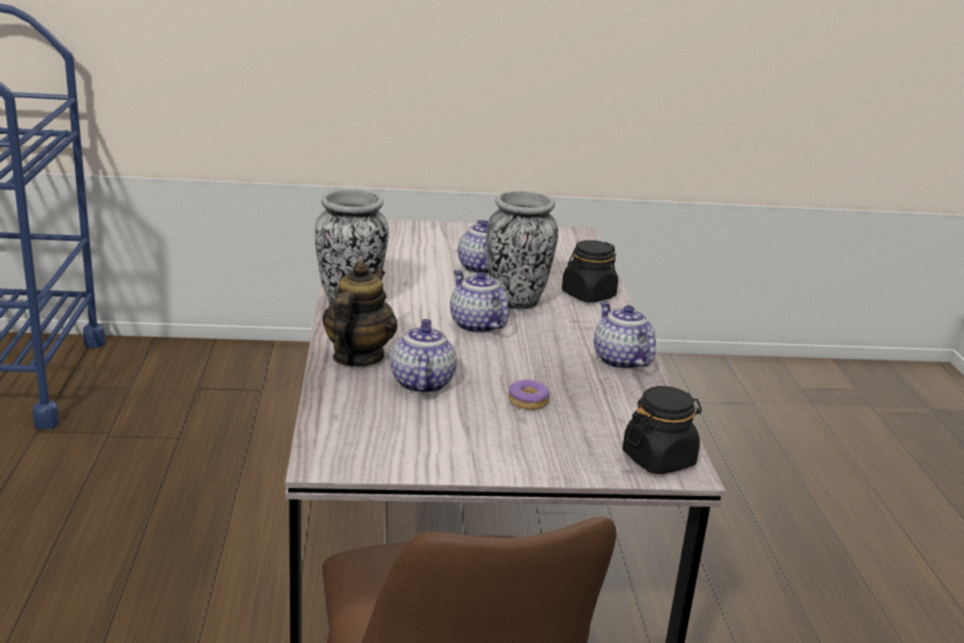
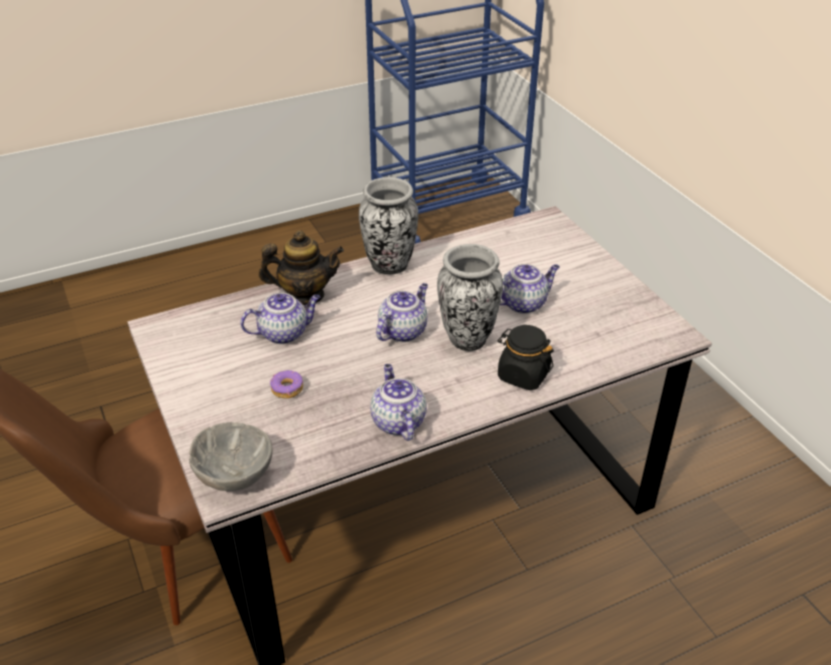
camera: 70 degrees right, 15 degrees up
(620, 360) = (397, 422): teapot -> teapot turned 60 degrees counterclockwise
(658, 459) = (233, 476): black jar -> grey bowl

